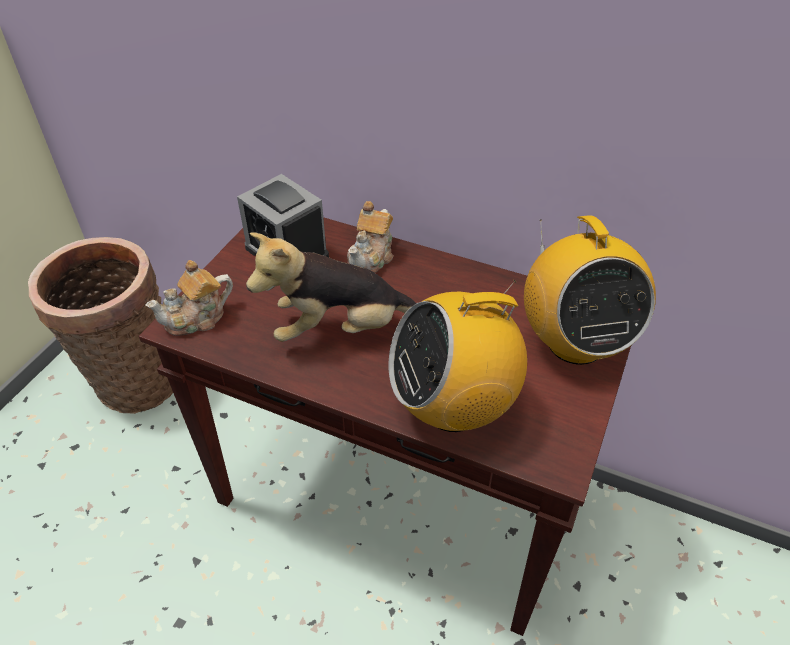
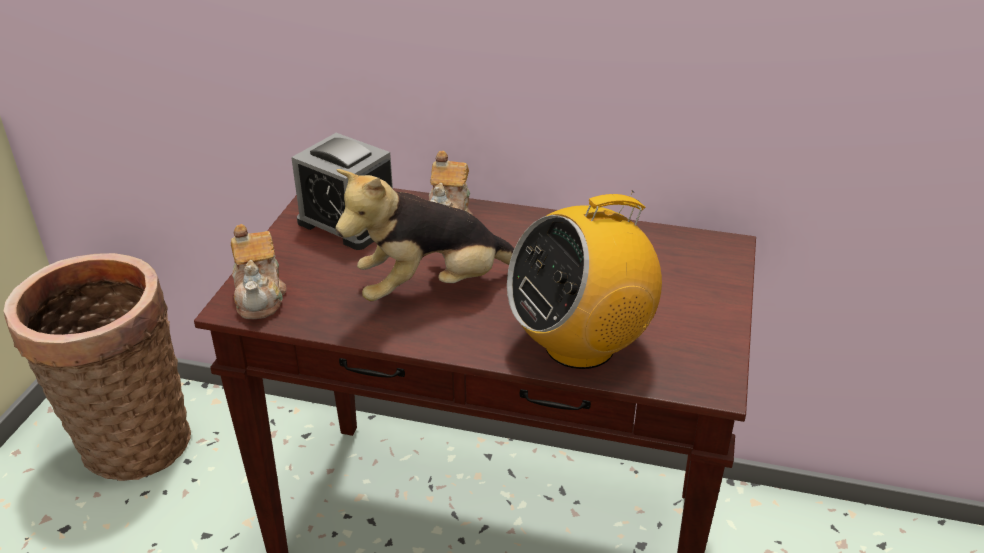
camera: 10 degrees left, 10 degrees down
(197, 318) = (260, 296): teapot -> teapot turned 60 degrees counterclockwise
(574, 342) = (694, 273): radio -> none

